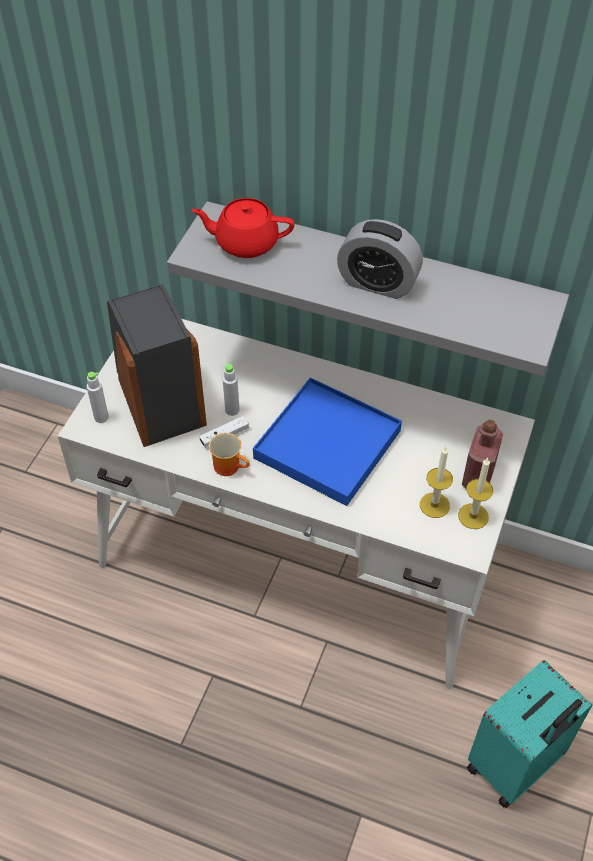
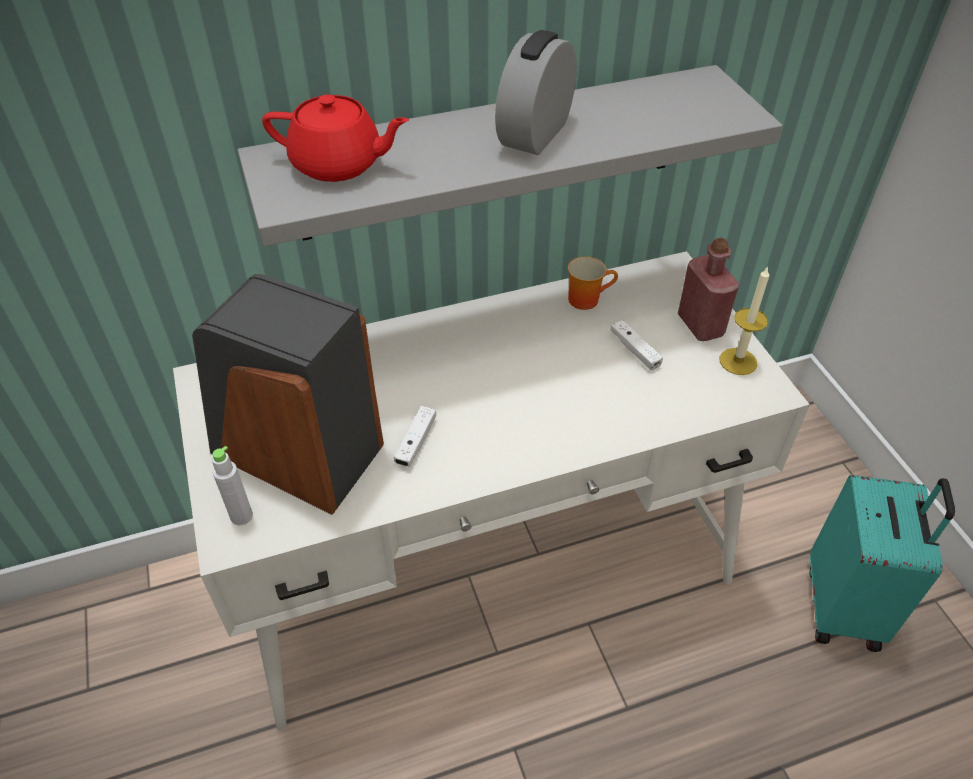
camera: 40 degrees left, 5 degrees down
(230, 466) = (456, 469): mug -> mug (586, 298)
(232, 410) = (396, 411): grey bottle -> none
(245, 242) = (338, 165): red teapot -> red teapot turned 135 degrees counterclockwise
(327, 444) = (533, 383): blue tray -> none
(377, 283) = (535, 134): alarm clock -> alarm clock turned 135 degrees clockwise
(413, 465) = (634, 350): none -> white game controller
(434, 505) = (695, 374): candle -> none

